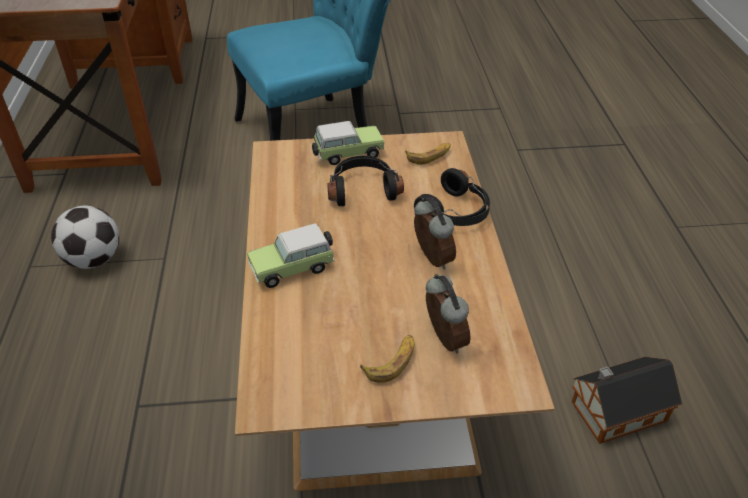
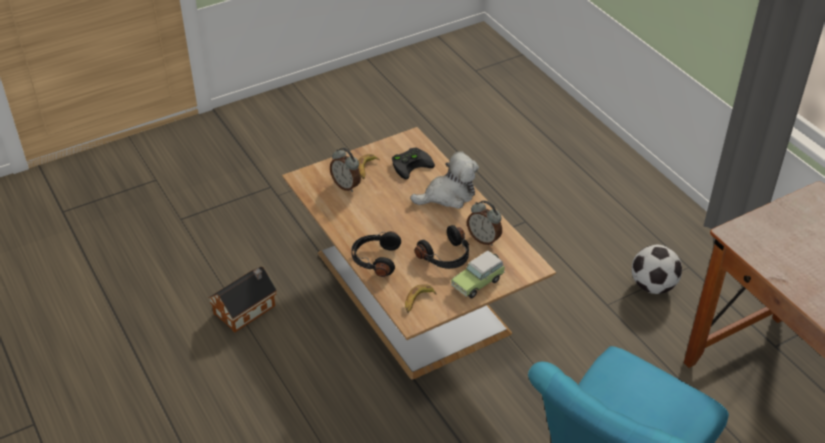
camera: 155 degrees right, 0 degrees up
(294, 268) = (448, 195): toy car -> plush toy
(308, 344) = (411, 164): none -> black game controller
(431, 259) = (374, 224): alarm clock -> alarm clock (484, 239)

